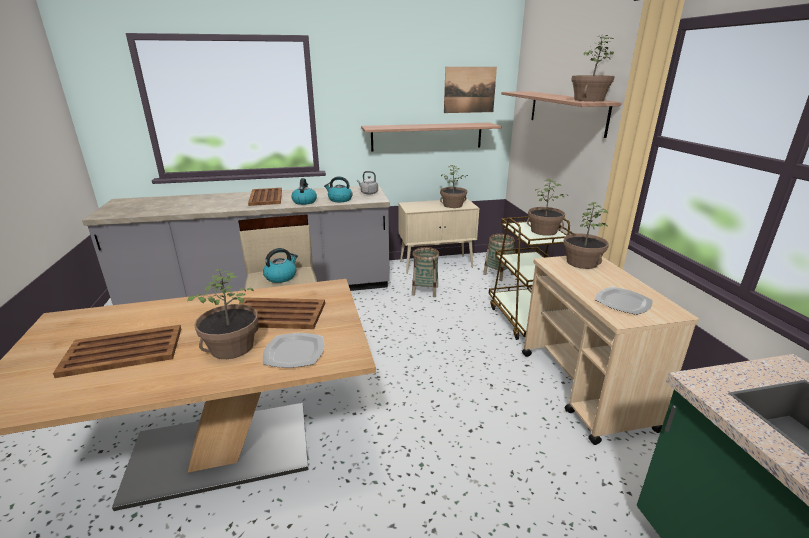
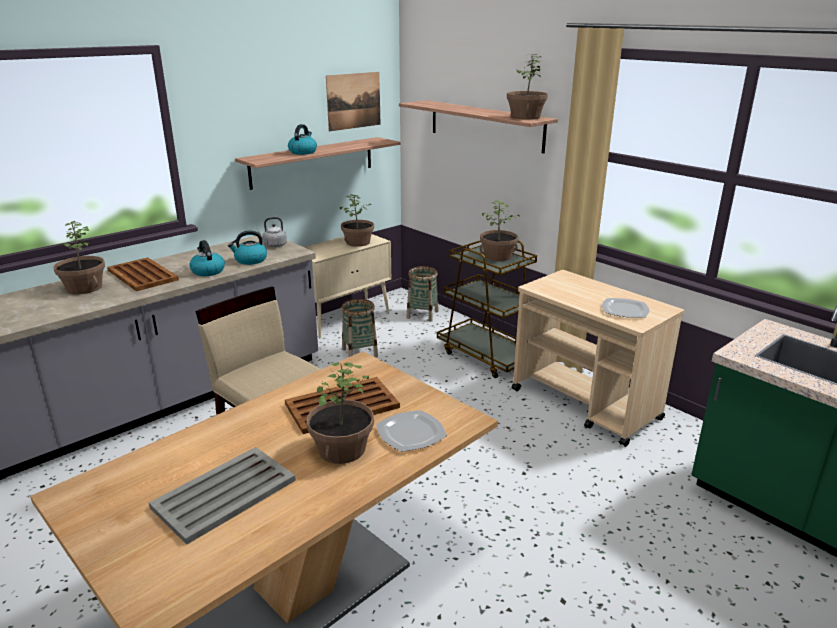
camera: 30 degrees left, 0 degrees up
(124, 351) = (226, 493): brown tray -> grey tray
(281, 277) = (270, 370): kettle -> kettle (303, 152)
(581, 262) = (560, 282): potted plant -> potted plant (84, 288)

